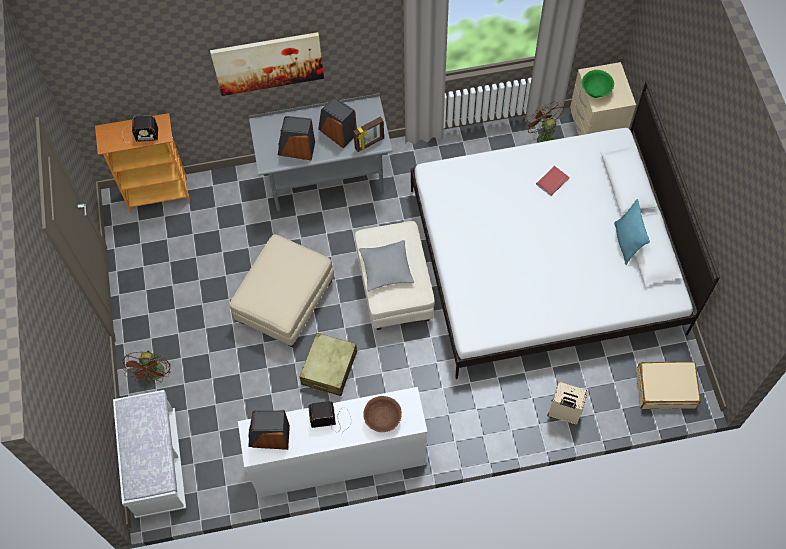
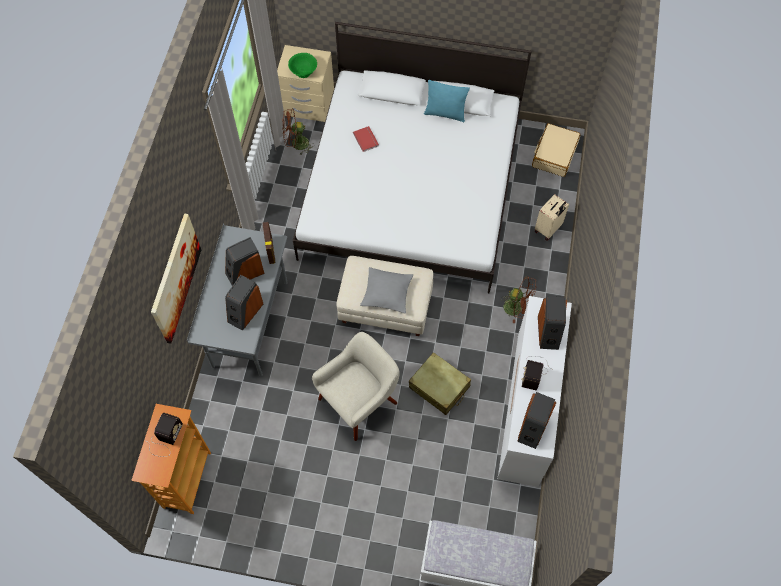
camera: 70 degrees left, 0 degrees up
(154, 375) = (383, 543): brown fan -> brown fan (517, 308)
(286, 302) = (359, 401): beige ottoman -> beige armchair
(383, 419) = (549, 332): brown bowl -> speaker

